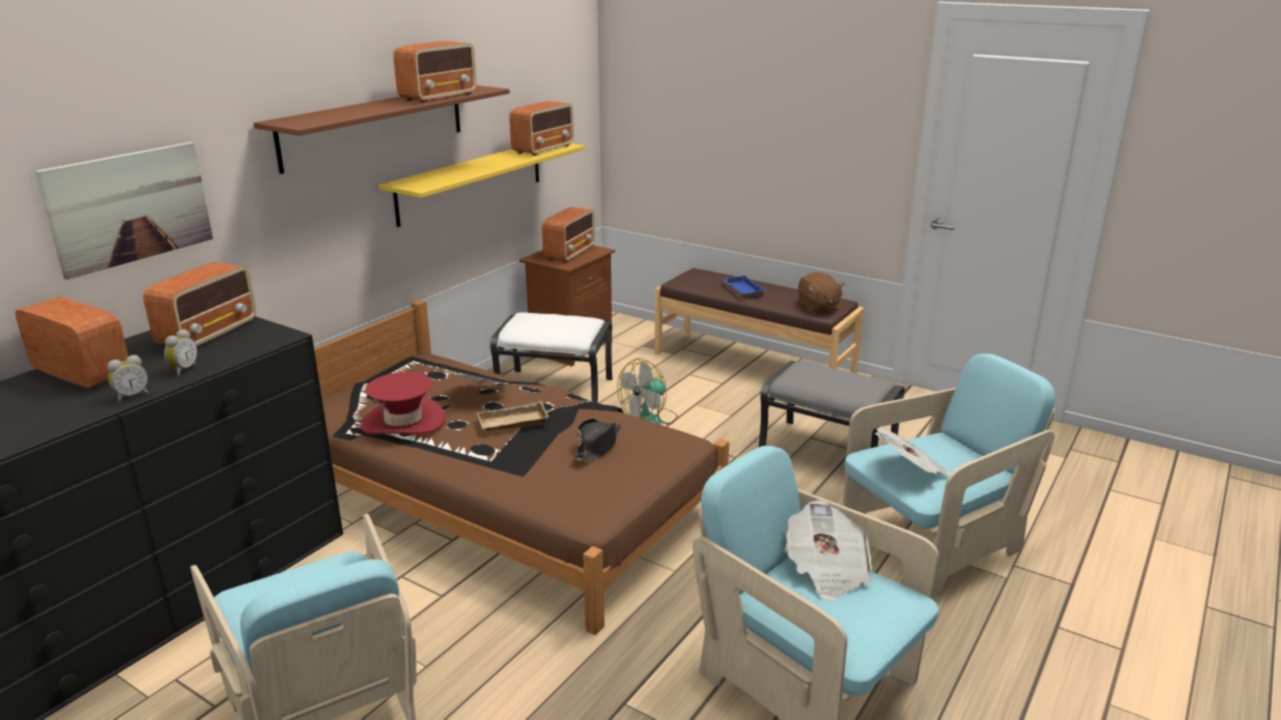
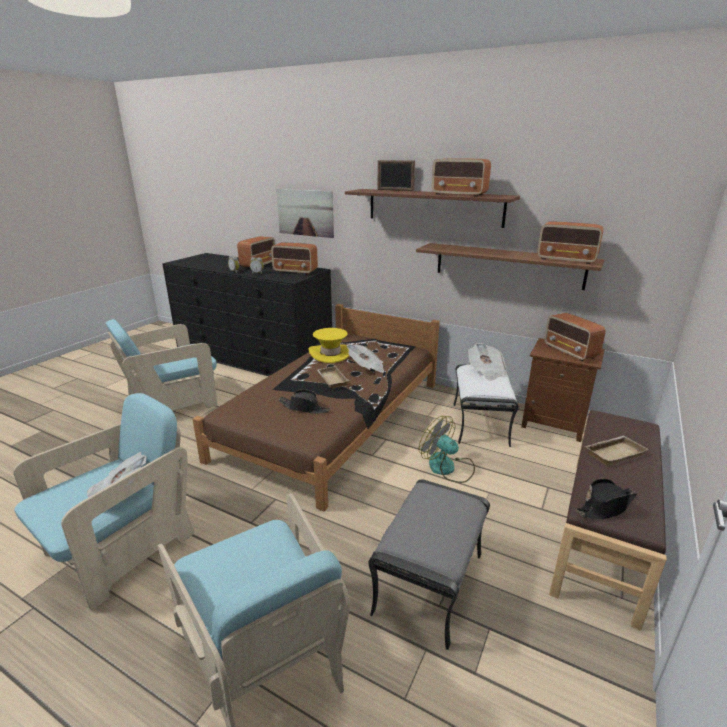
camera: 85 degrees right, 0 degrees up
(323, 111) = (395, 190): none -> picture frame
(403, 422) = (330, 354): red hat -> yellow hat
(471, 181) = (508, 265): yellow shelf -> brown shelf
(570, 253) = (570, 352): radio -> radio turned 45 degrees clockwise
(741, 290) = (614, 453): blue tray -> beige tray
(818, 308) = (606, 506): brown plush toy -> black hat
(910, 470) = (237, 555): newspaper -> newspaper (486, 371)

